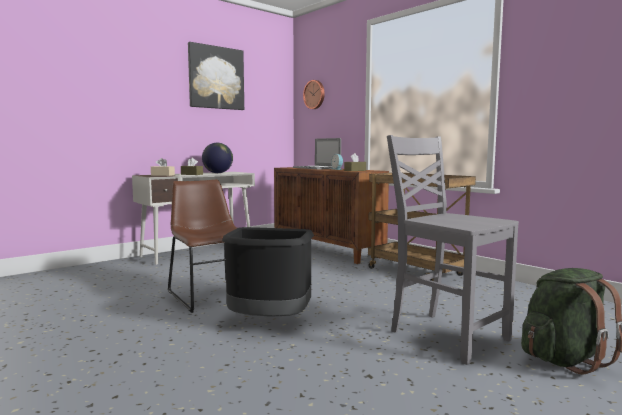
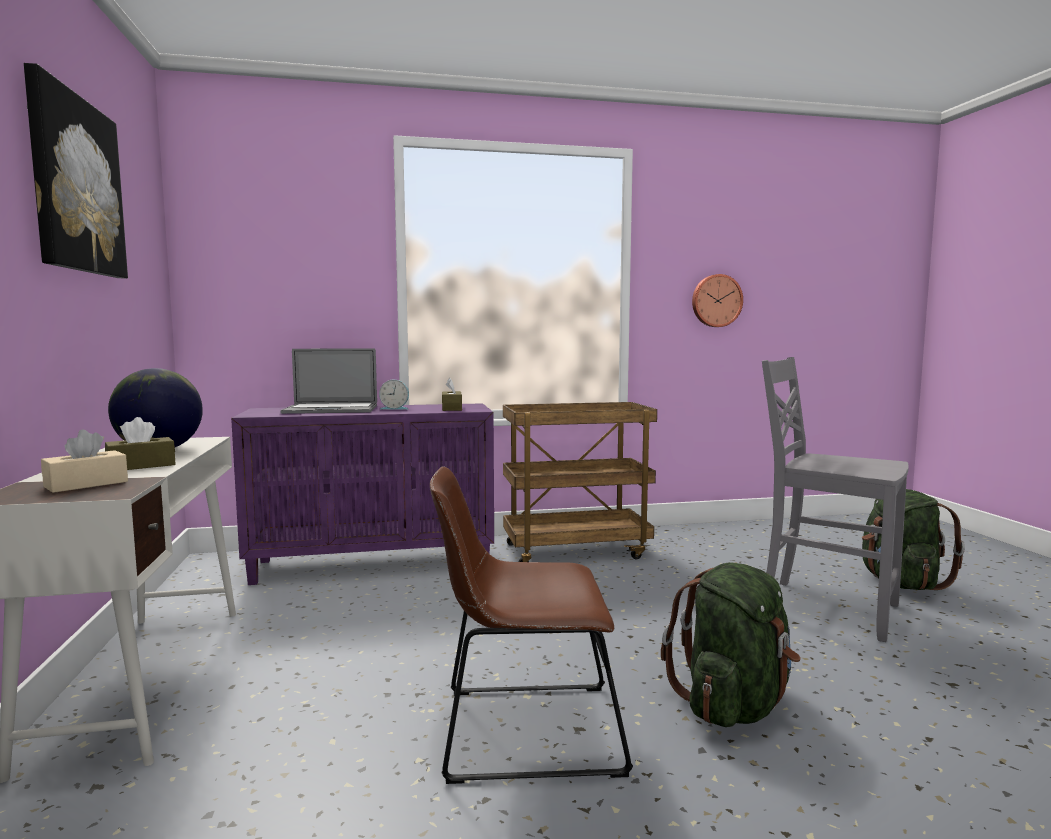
camera: 60 degrees left, 0 degrees up
(269, 323) = (733, 705): black trash can -> green backpack
(314, 94) = (248, 254): wall clock -> wall clock (716, 301)
(328, 250) = (375, 564): brown cabinet -> purple cabinet
(446, 335) = (825, 607): grey chair -> grey chair turned 45 degrees clockwise

